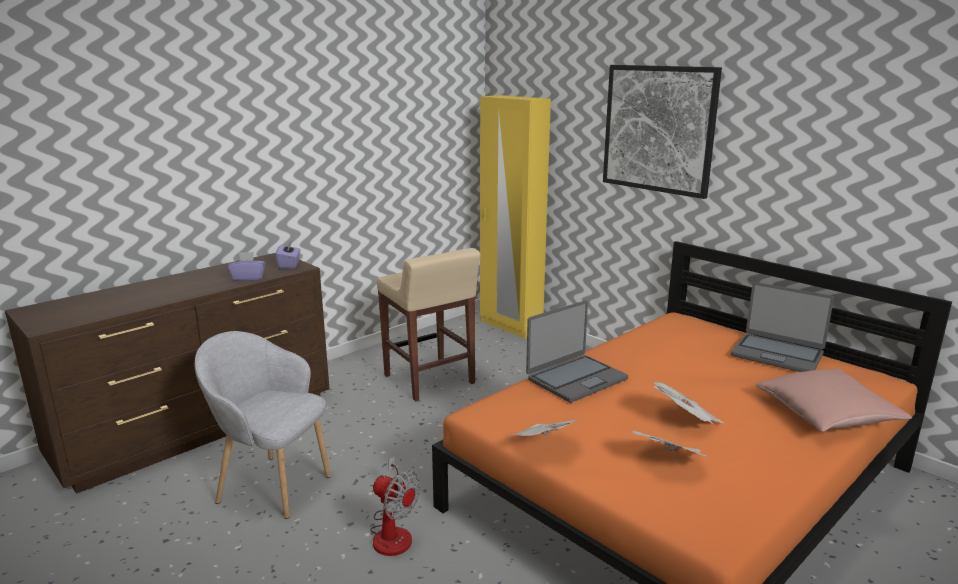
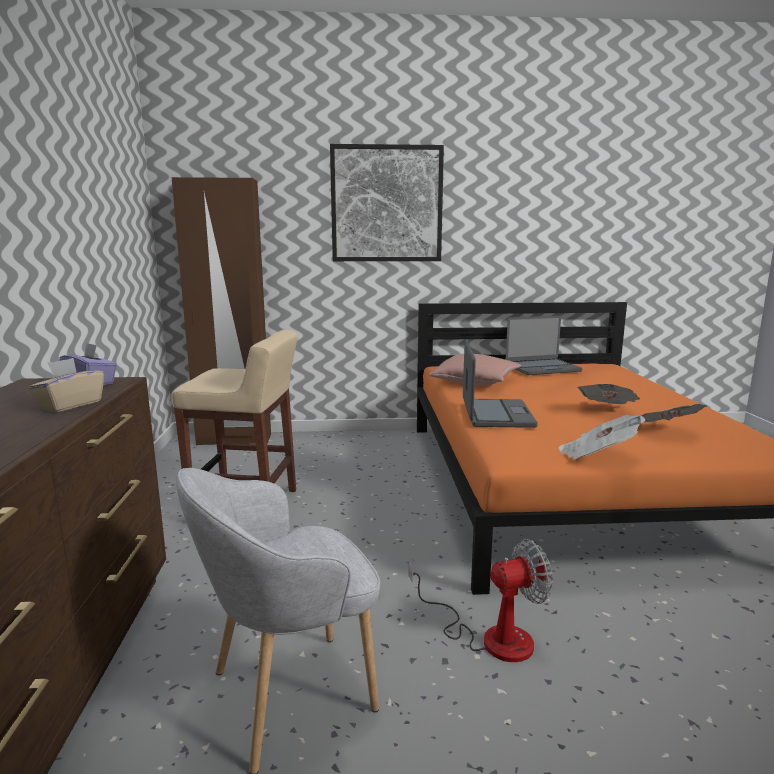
camera: 50 degrees left, 5 degrees down
(248, 278) = (70, 405): purple tissue box -> beige tissue box
(510, 326) = (234, 440): yellow wardrobe -> brown wardrobe
(826, 415) = (637, 385): pink pillow -> pink pillow (475, 382)

